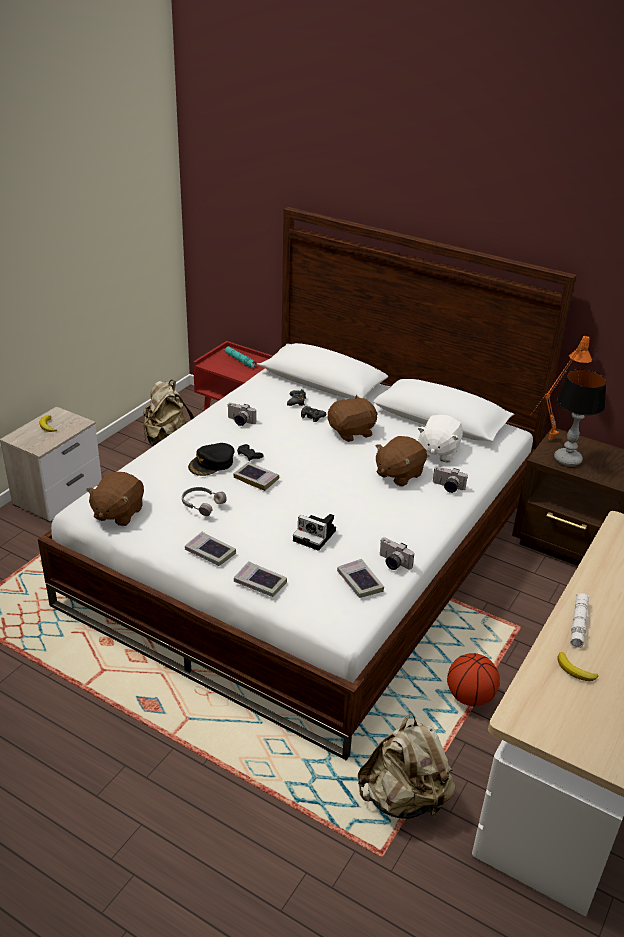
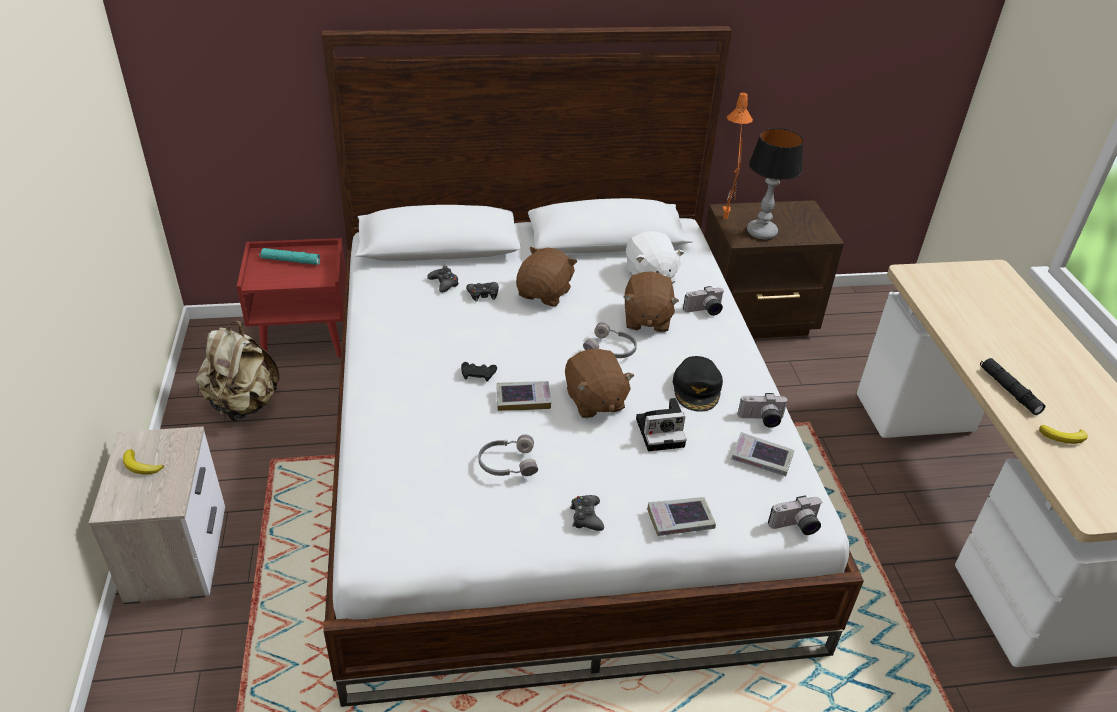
camera: 40 degrees left, 5 degrees up
(118, 513) = (421, 533): brown plush toy -> brown plush toy (594, 401)
(210, 552) = (586, 517): book -> black game controller
(212, 464) = (452, 406): black cap -> black cap (697, 389)
(239, 422) = (413, 338): camera -> camera (796, 527)
(348, 479) = (611, 349): none -> grey headphones
(404, 798) = (912, 655): beige backpack -> none
(470, 697) = (848, 517): basketball -> none
(578, 624) = (1009, 390): white flashlight -> black flashlight

